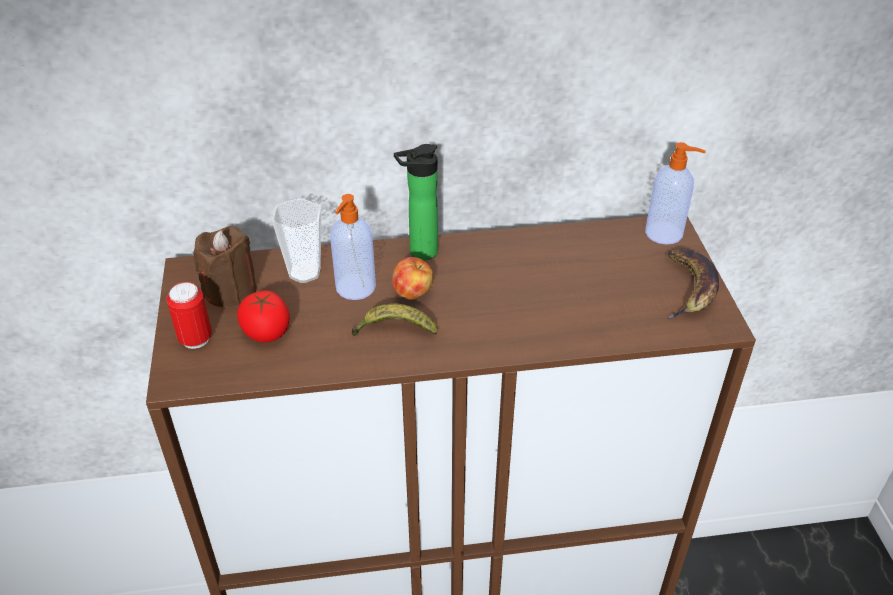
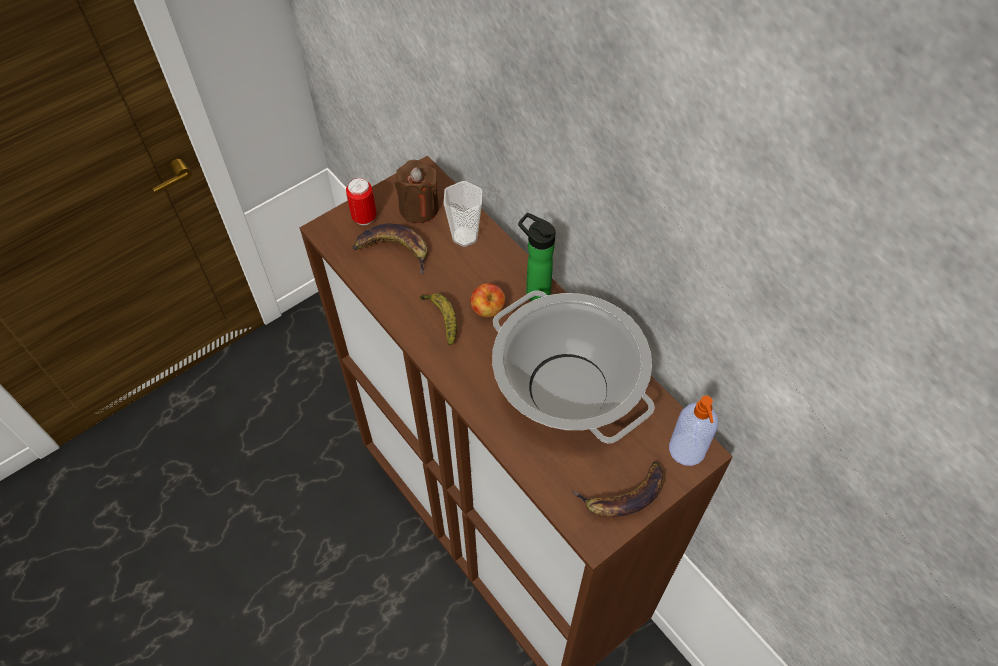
camera: 60 degrees right, 15 degrees up
(266, 332) = (394, 249): tomato -> banana
(355, 288) = (469, 273): soap dispenser -> none
(549, 277) = (567, 388): none -> cooking pot

